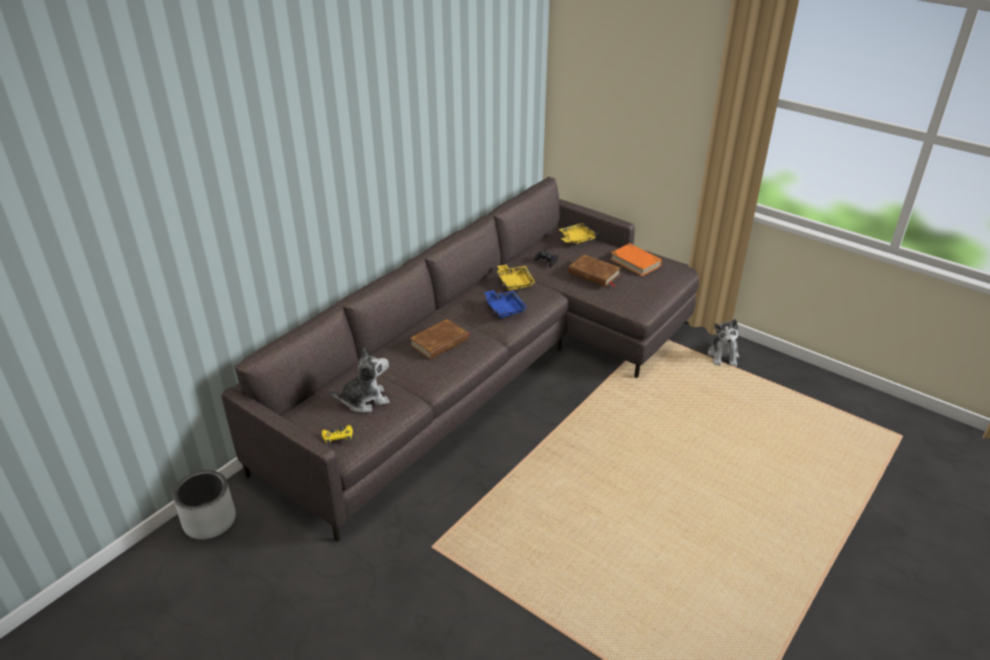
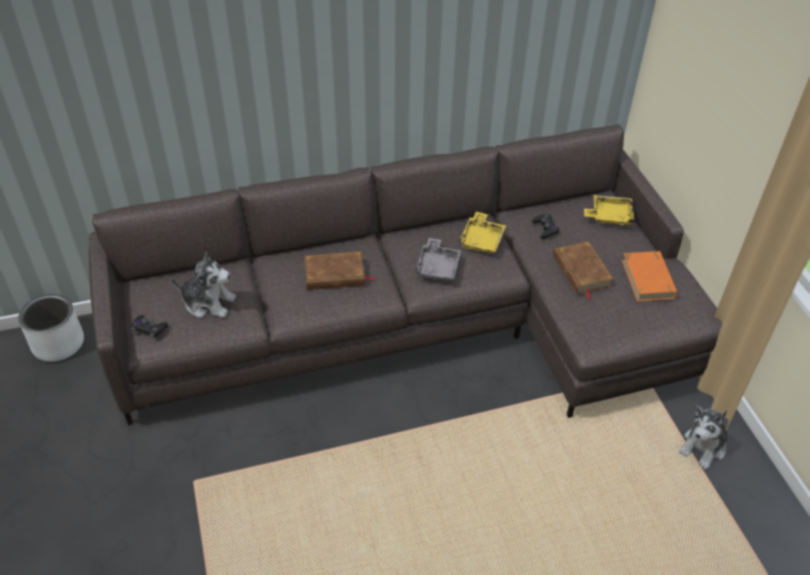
camera: 35 degrees right, 10 degrees up
(338, 437) = (149, 329): yellow game controller -> black game controller
(504, 308) = (438, 267): blue tray -> grey tray

